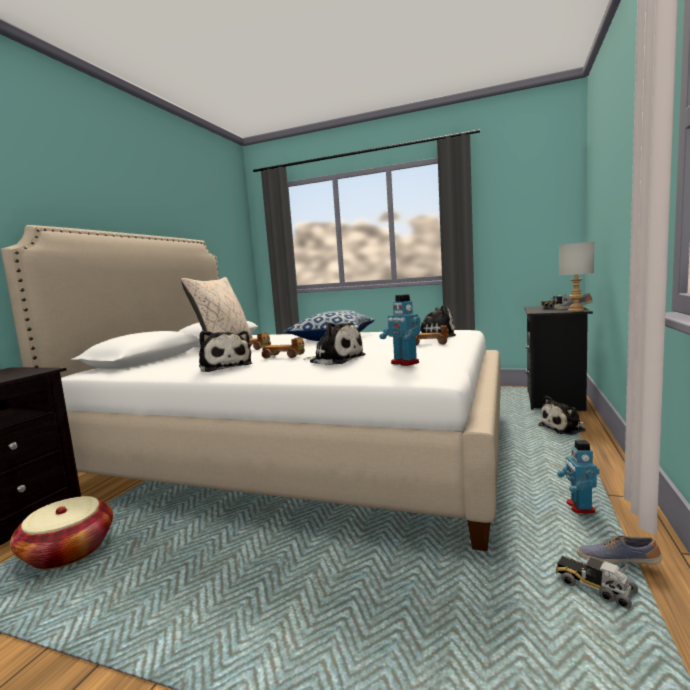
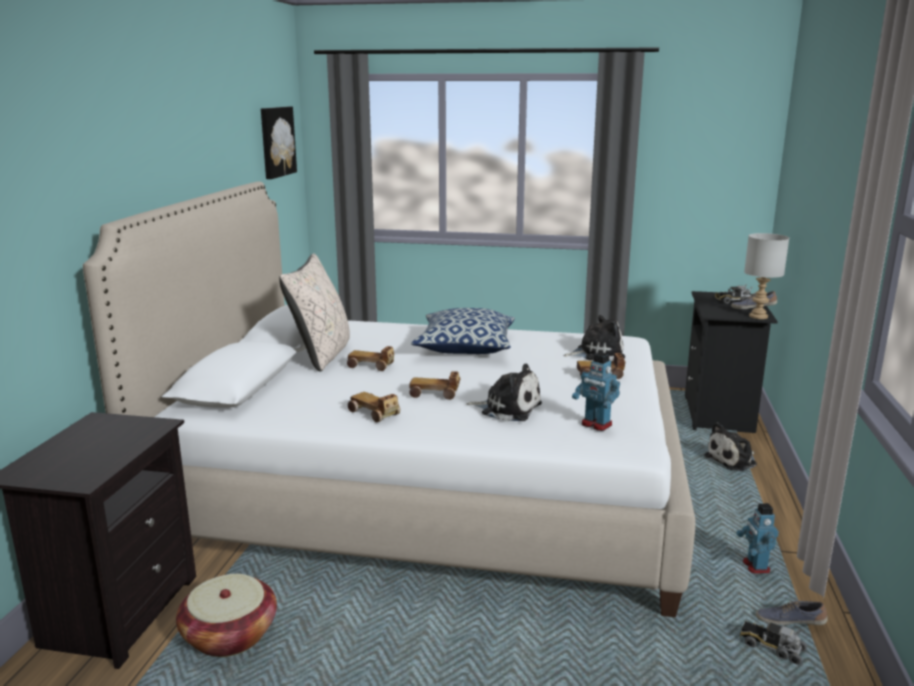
camera: 10 degrees left, 10 degrees up
(225, 224) = (276, 141): none -> picture
(225, 366) = (374, 413): plush toy -> toy car

